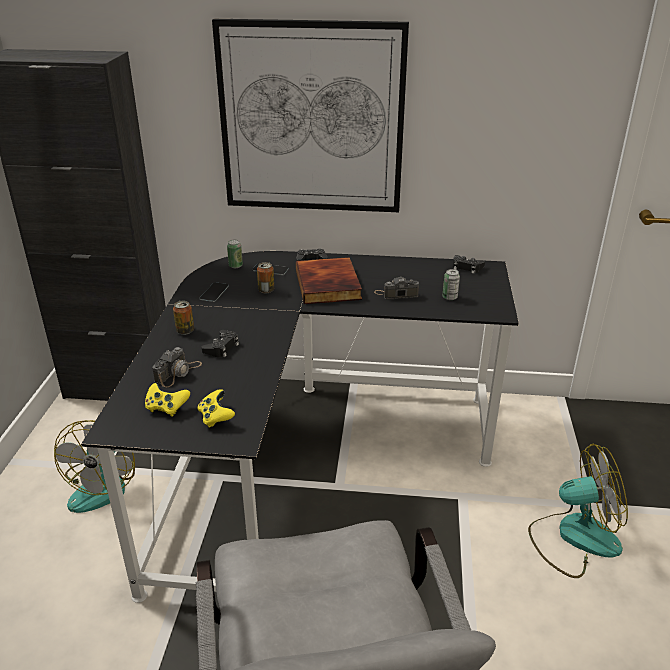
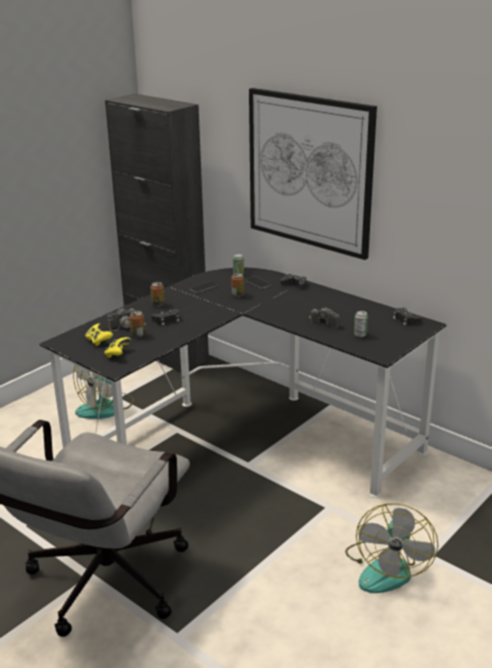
camera: 35 degrees right, 5 degrees down
(210, 380) = (138, 335): none -> can
(329, 285) = (284, 303): book -> none
(574, 537) = (387, 568): fan -> fan turned 75 degrees clockwise

